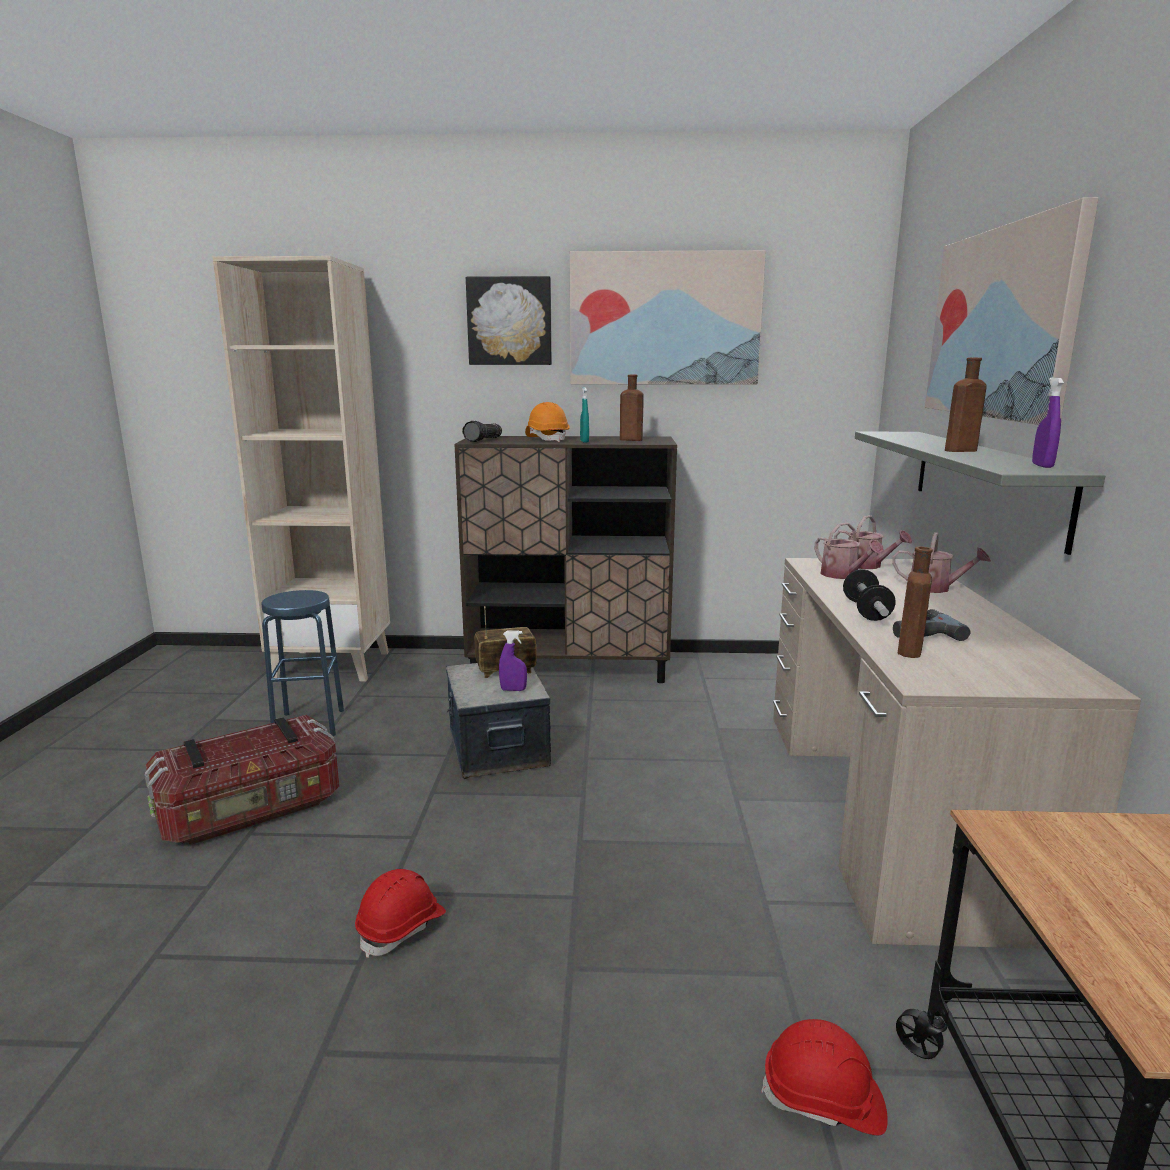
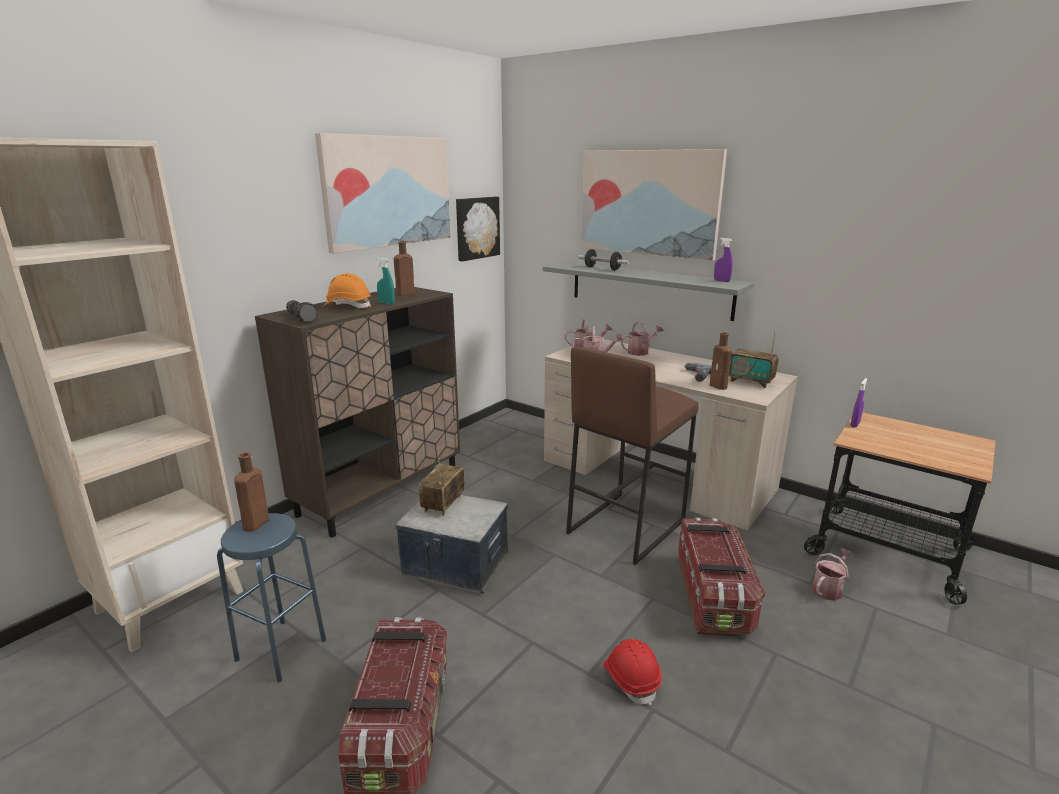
camera: 55 degrees left, 5 degrees up
(510, 321) = (270, 199): picture -> picture (476, 228)
(513, 690) = (479, 511): purple spray bottle -> purple spray bottle (854, 425)
(638, 952) = (713, 596): none -> storage box
(713, 824) = (625, 526): none -> brown stool
(823, 1100) = (828, 588): red hard hat -> watering can
(866, 611) = (656, 373): dumbbell -> dumbbell (602, 268)
(958, 451) = (655, 275): brown bottle -> brown bottle (255, 525)
(994, 668) = (750, 382): none -> radio

